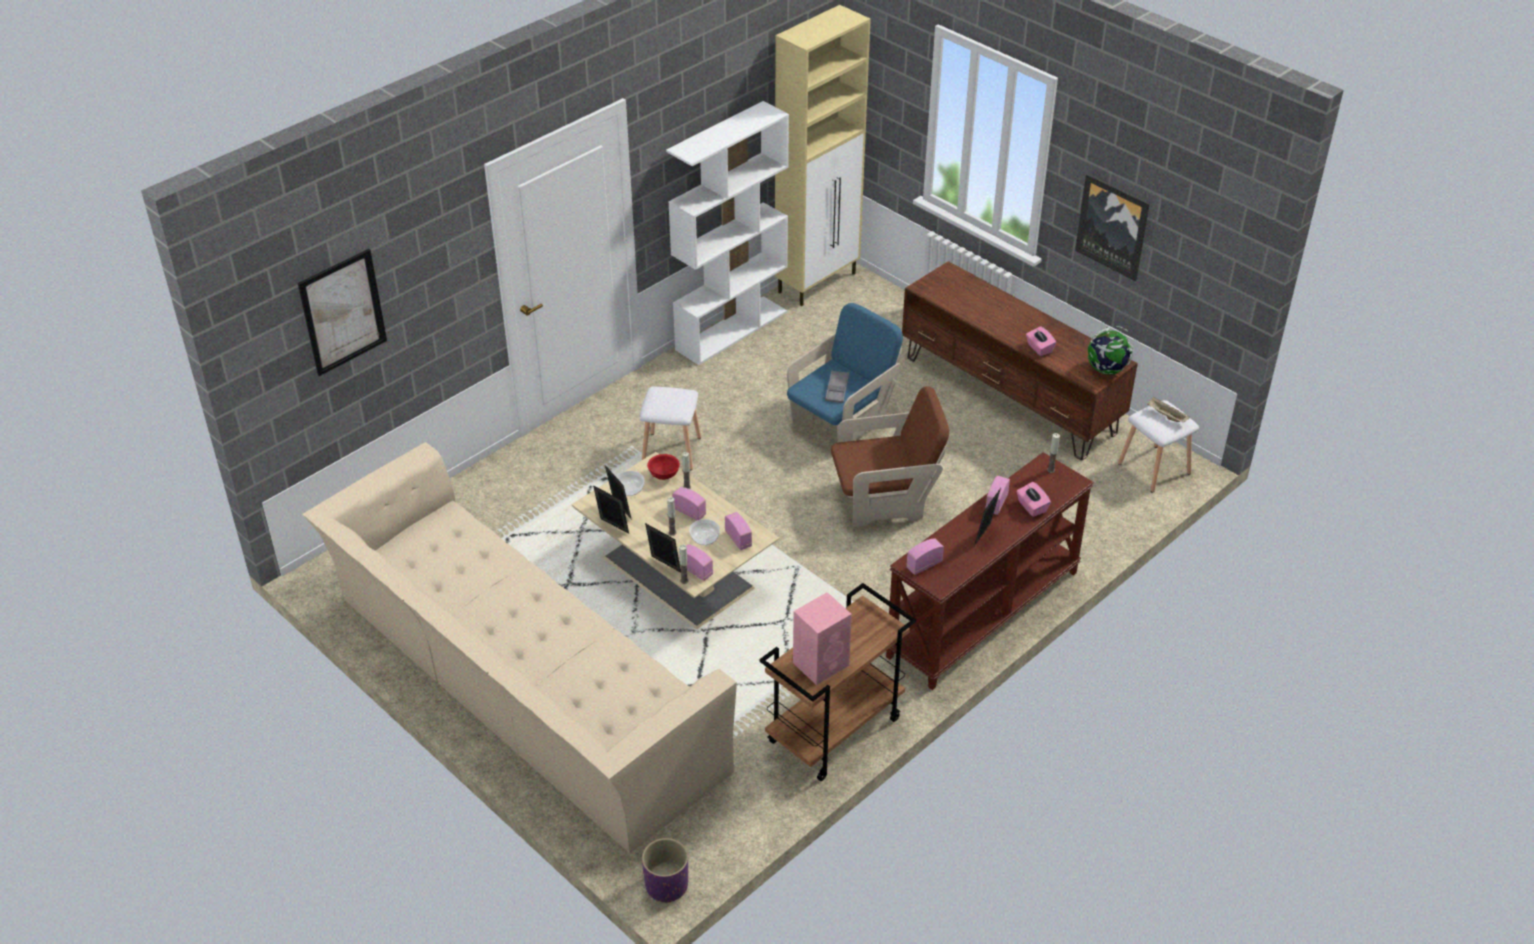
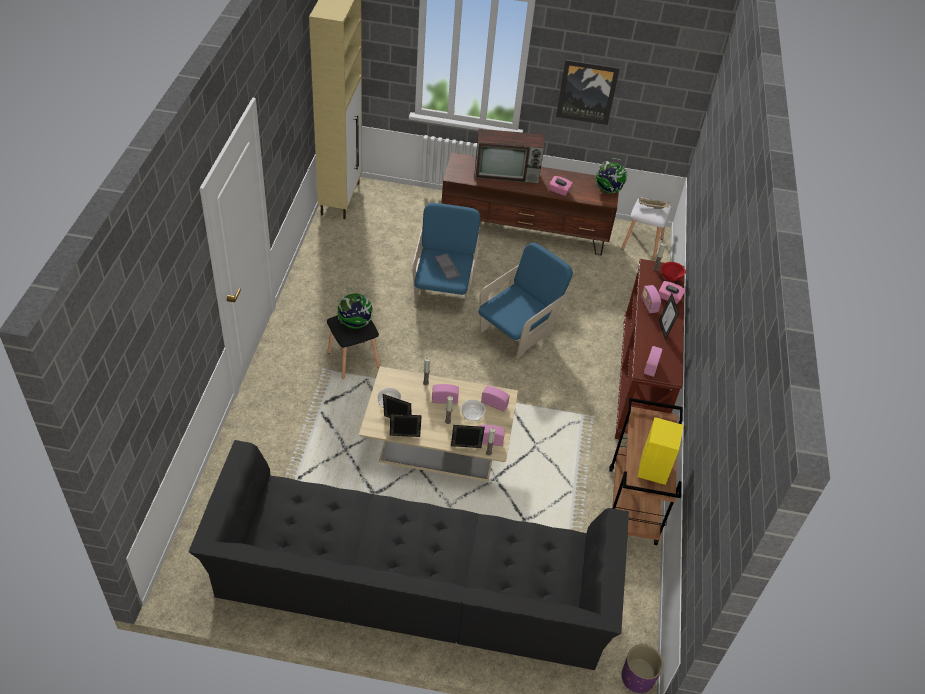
camera: 40 degrees left, 5 degrees up
(343, 312) = (148, 364): picture -> none
(521, 687) = (412, 591): beige sofa -> black sofa
(663, 475) = (402, 381): red bowl -> red bowl (670, 278)
(670, 451) = (352, 360): white stool -> black stool
(671, 401) = (355, 323): none -> globe
(731, 330) = (314, 254): white bookcase -> none
(822, 663) = (654, 467): pink speaker -> yellow speaker
(885, 499) = (517, 331): brown armchair -> blue armchair
(993, 307) = (508, 173): none -> television

